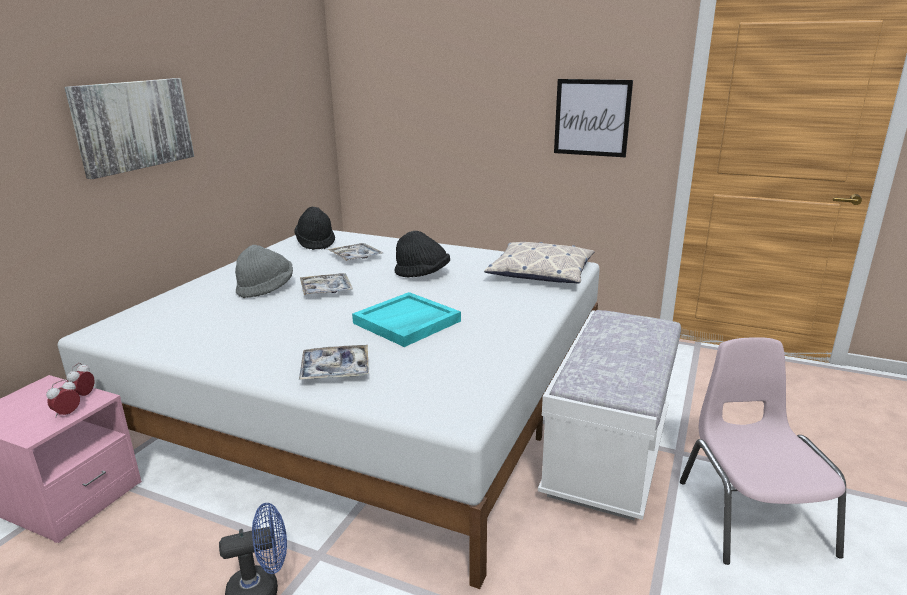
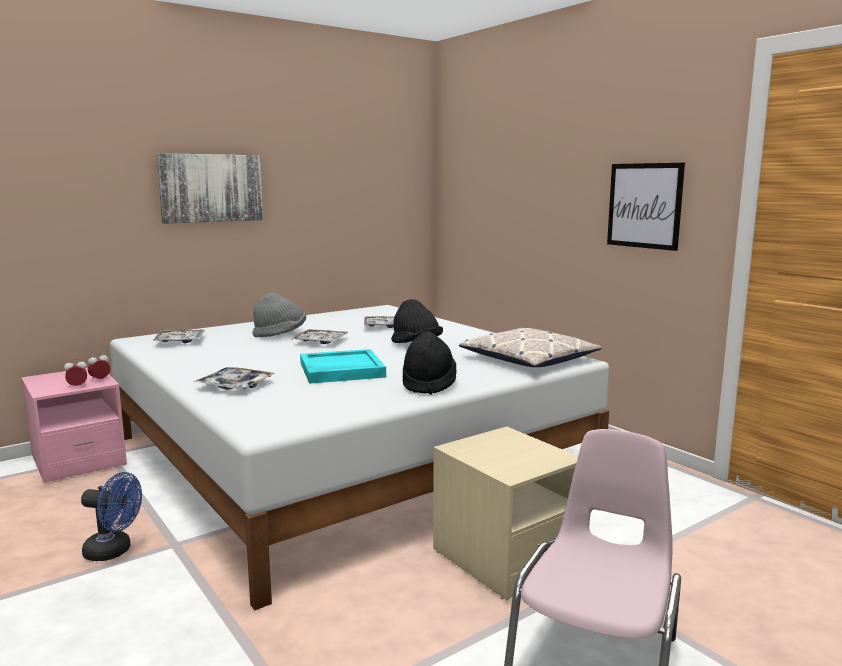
camera: 30 degrees right, 10 degrees down
(163, 323) = (180, 341): none -> tray
(316, 243) = (370, 314): black hat -> black hat (428, 384)
(608, 455) = (504, 558): white bench -> beige nightstand

